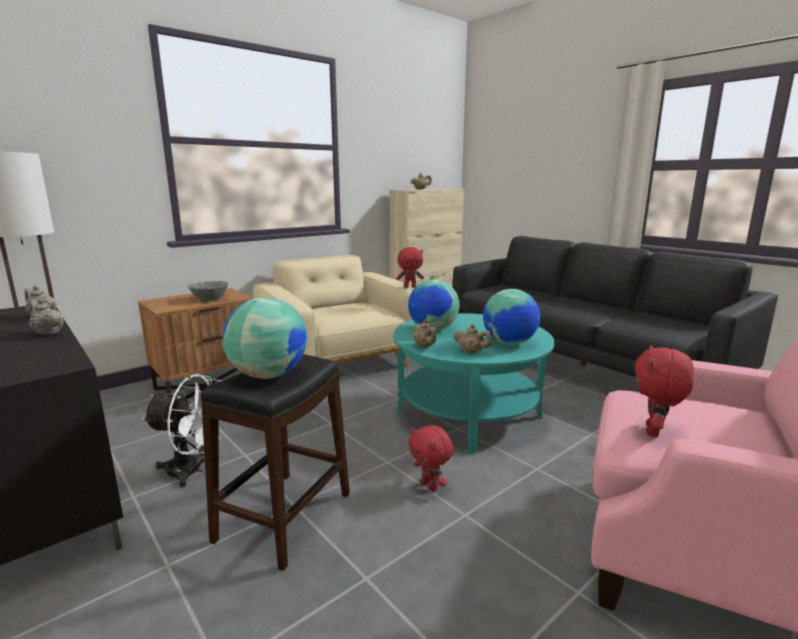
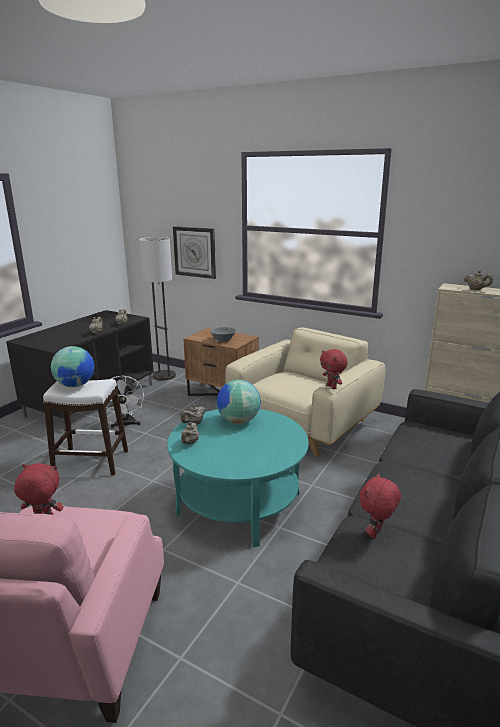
camera: 70 degrees right, 5 degrees up
(67, 183) = (195, 252): none -> wall clock
(285, 516) = (91, 462): black stool -> white stool
(430, 486) = (128, 502): red plush toy -> red plush toy (376, 533)
(510, 343) = (221, 457): globe -> none

